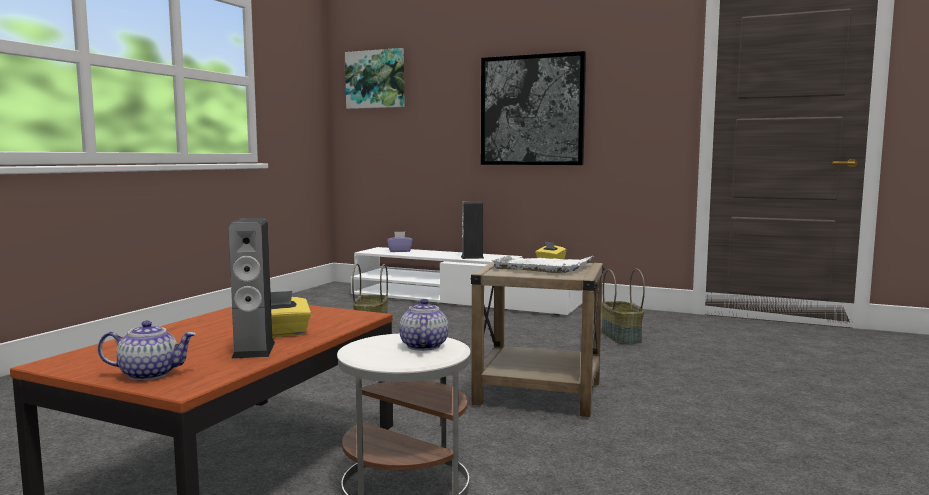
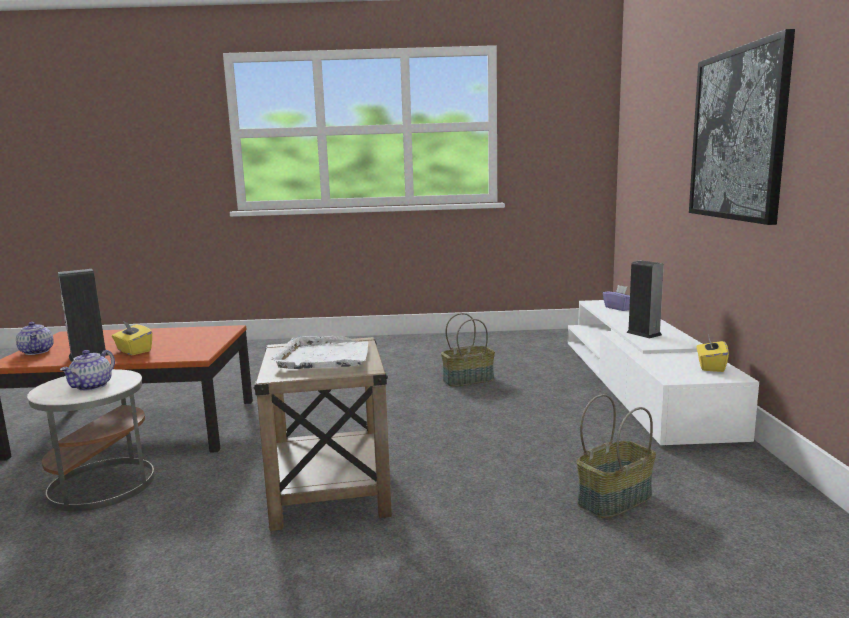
camera: 65 degrees right, 5 degrees up
(375, 79) = (640, 102): picture -> none
(423, 346) = (92, 386): teapot -> teapot turned 135 degrees clockwise

